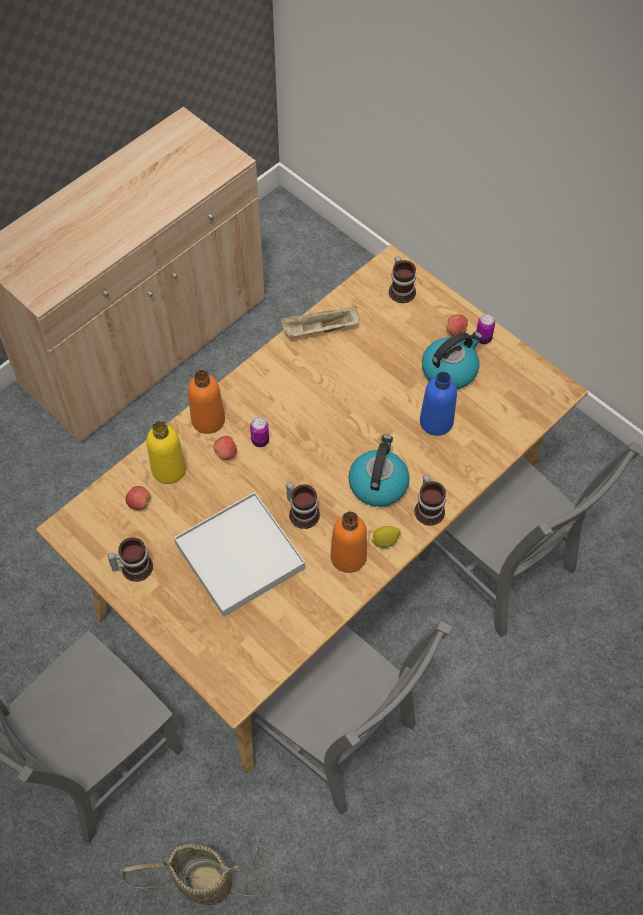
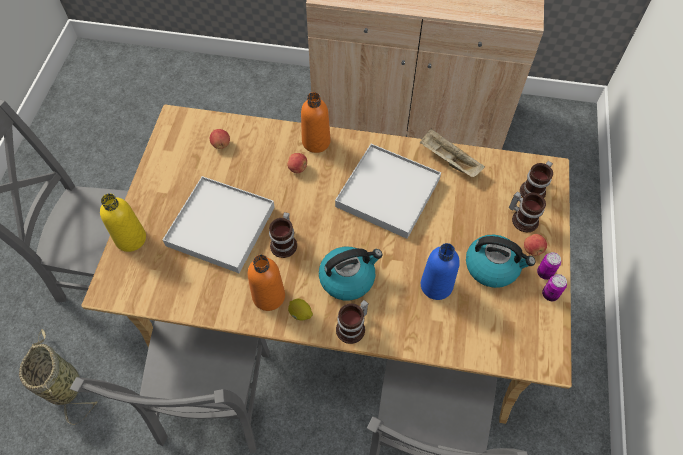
camera: 55 degrees right, 0 degrees up
(133, 566) = (170, 171): mug -> mug (523, 218)
(169, 469) = (259, 144): yellow bottle -> yellow bottle (131, 238)
(260, 441) = (324, 181): can -> can (550, 294)
(315, 398) = (388, 192): none -> white tray

